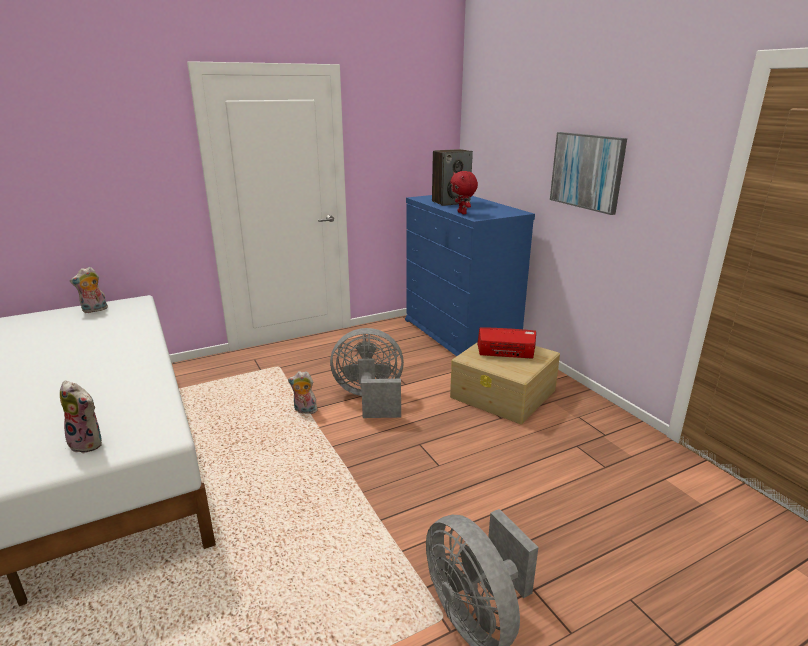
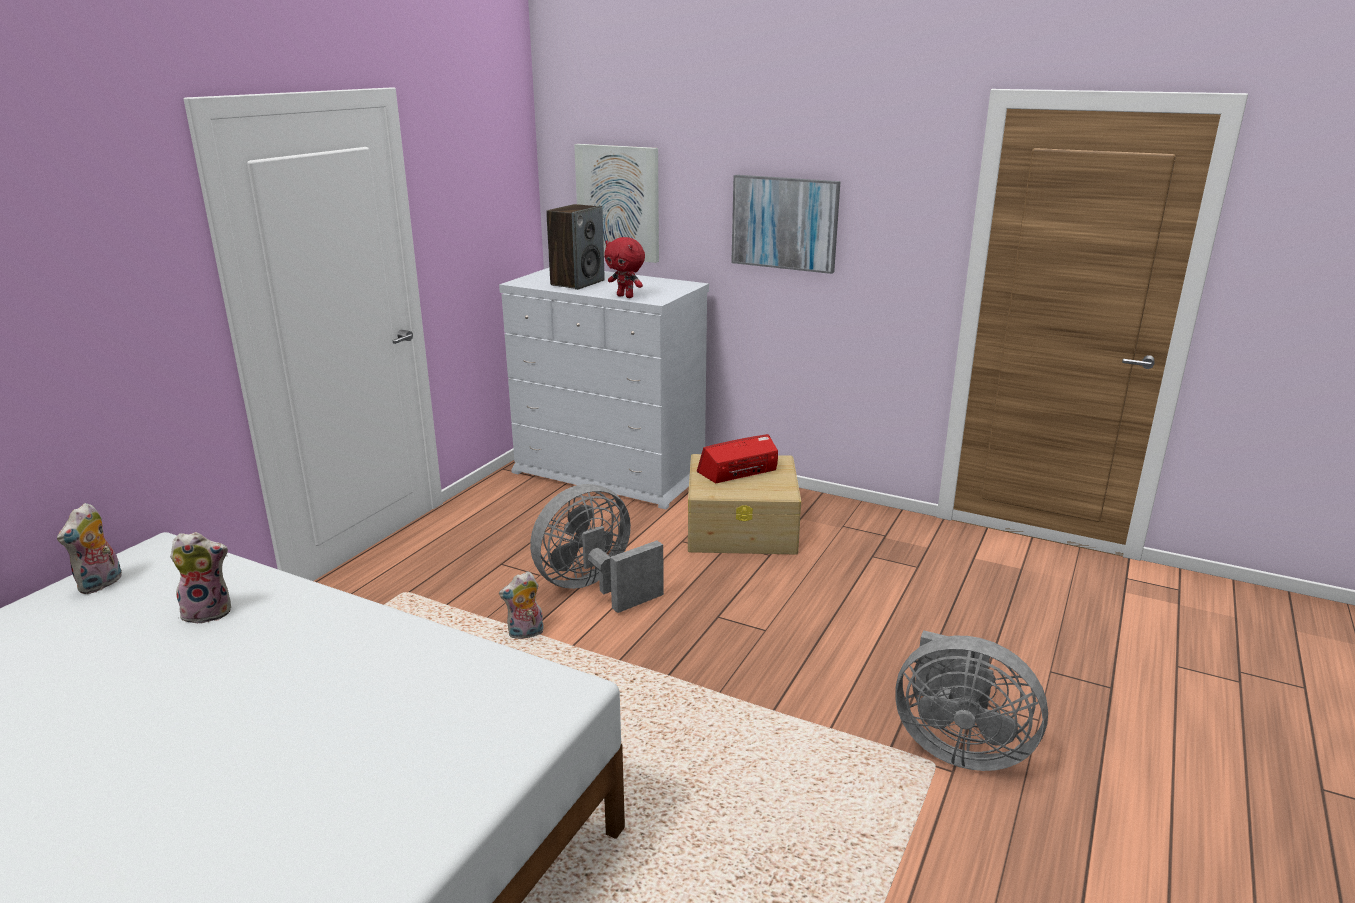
camera: 35 degrees left, 0 degrees up
(89, 443) = (481, 739): plush toy -> plush toy (209, 612)
(461, 335) = (611, 472): blue dresser -> white dresser
(495, 151) = (618, 202): none -> picture

